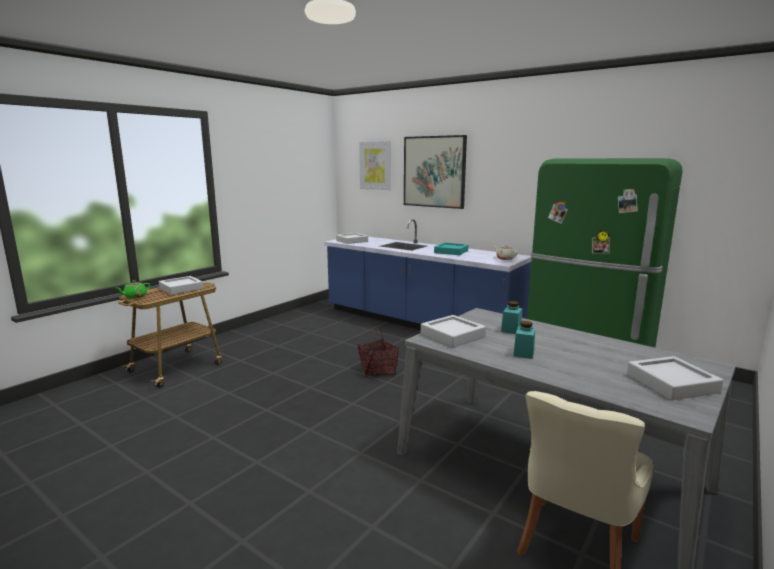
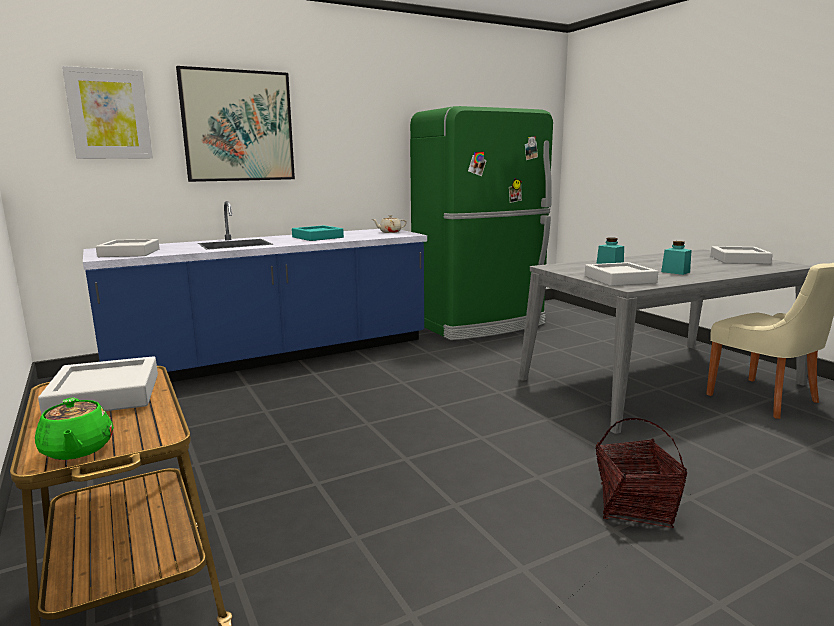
camera: 65 degrees left, 0 degrees up
(378, 370) = (398, 405): basket -> basket (634, 506)

